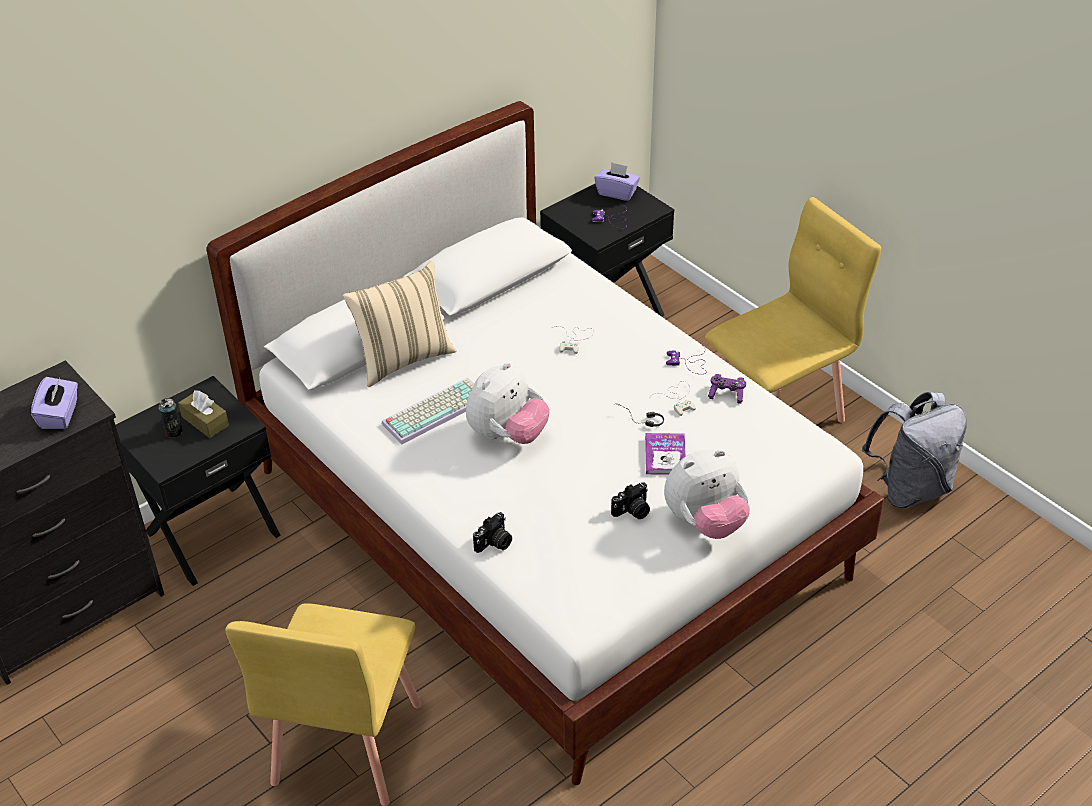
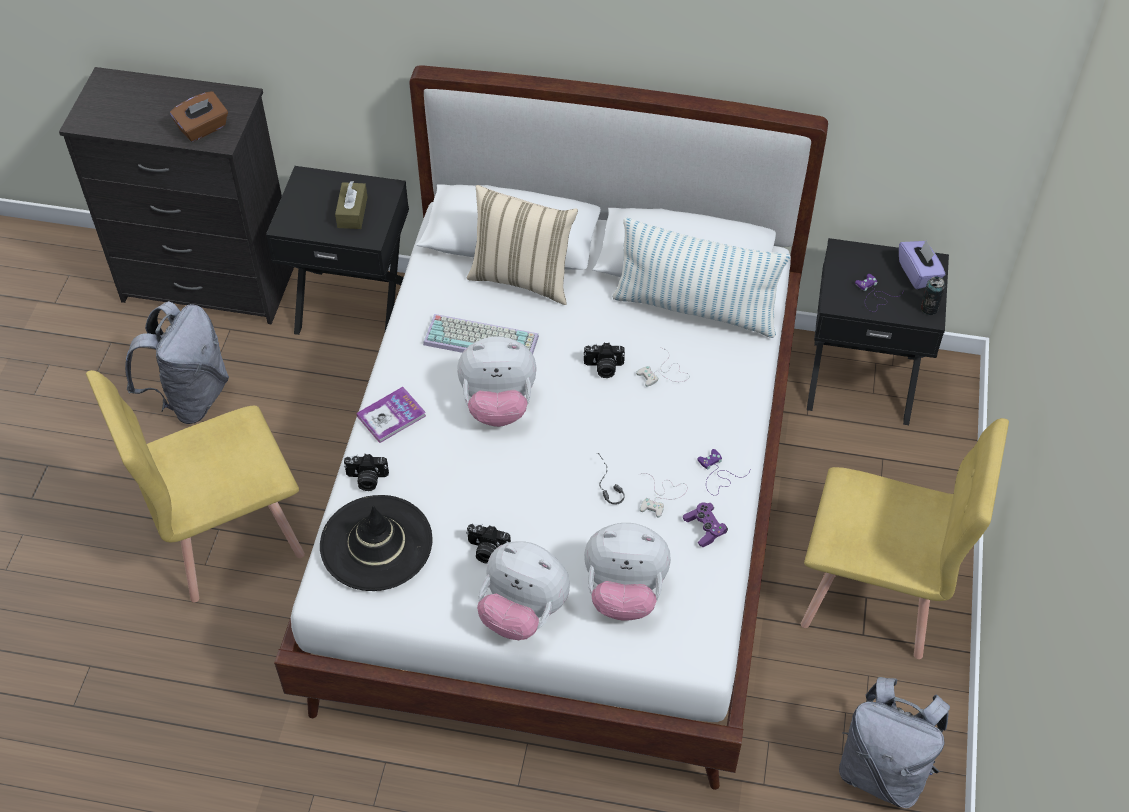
camera: 50 degrees right, 10 degrees up
(60, 415) = (203, 128): purple tissue box -> brown tissue box
(173, 431) = (324, 203): can -> can (929, 308)
(174, 691) = (191, 397): none -> grey backpack
(535, 365) = (603, 368): none -> camera
(536, 294) = (695, 308): none -> pillow
(563, 567) = (376, 543): none -> black hat
(665, 455) = (579, 531): book -> book (391, 416)
(740, 461) = (624, 592): none -> plush toy

